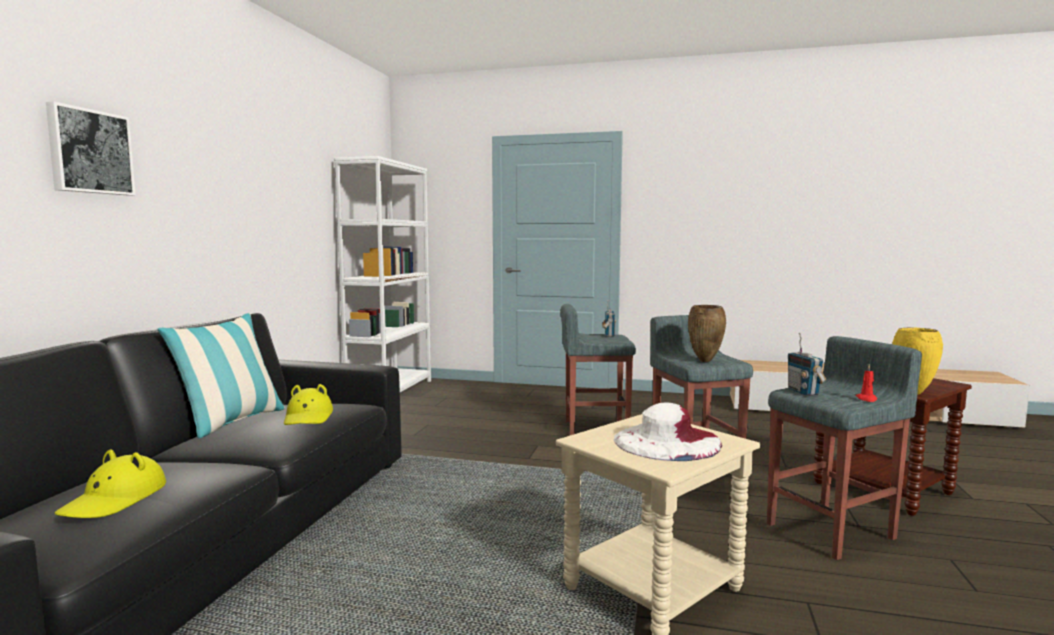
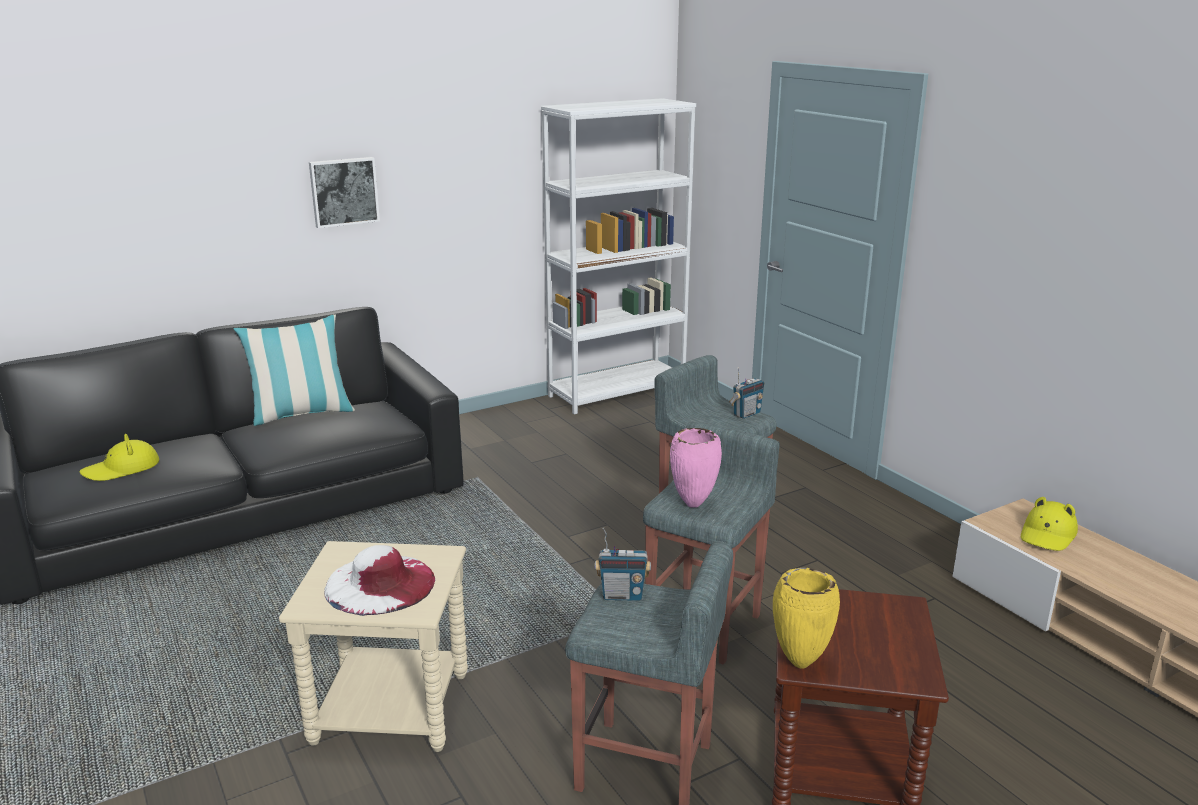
camera: 45 degrees right, 15 degrees up
(89, 152) = (205, 168): picture -> picture (343, 191)
(308, 417) = (330, 431): yellow hat -> yellow hat (1048, 535)
(705, 361) = (693, 505): brown vase -> pink vase
(803, 392) = (622, 595): radio -> radio turned 120 degrees counterclockwise
(866, 399) = (639, 637): red candle -> none

